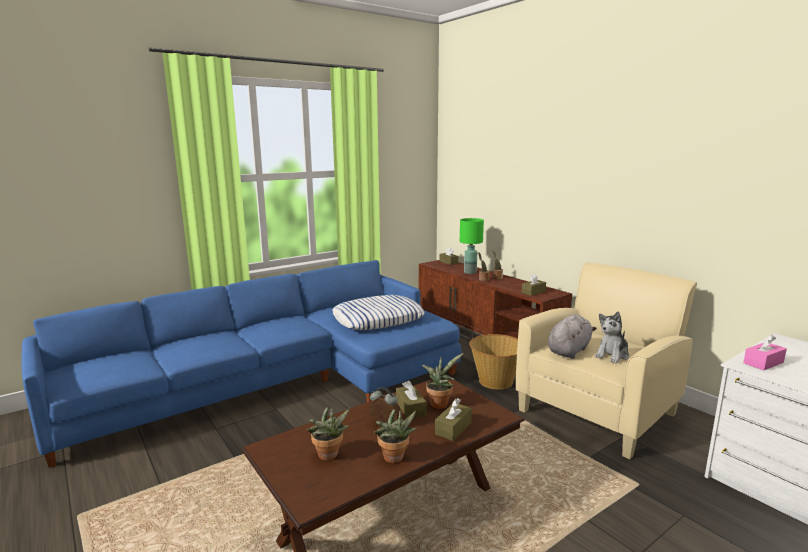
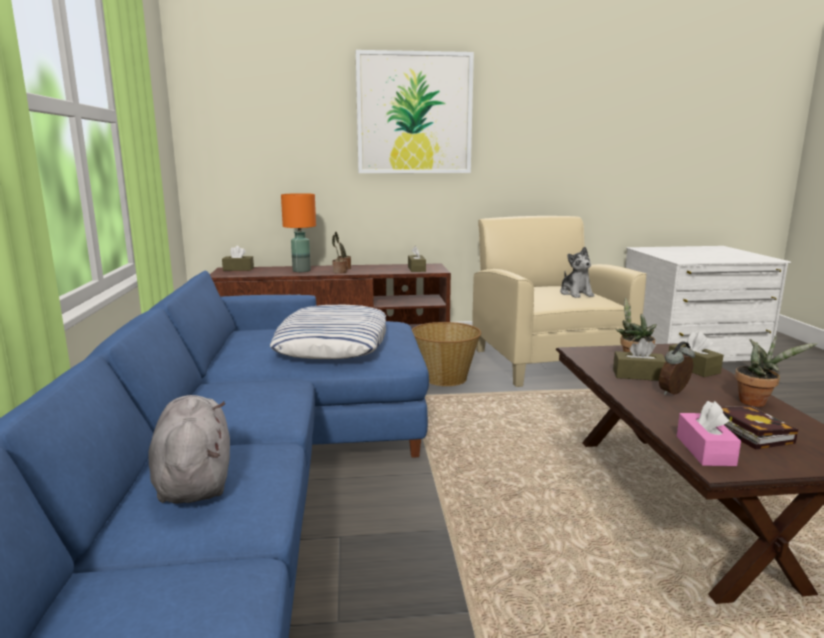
camera: 60 degrees left, 0 degrees up
(329, 456) = (748, 432): potted plant -> book
(470, 272) = (301, 271): green table lamp -> orange table lamp
(565, 164) = (414, 113): none -> picture
(569, 350) = (550, 300): grey plush toy -> grey plush toy (194, 480)
(763, 363) = (681, 258): pink tissue box -> pink tissue box (705, 450)

